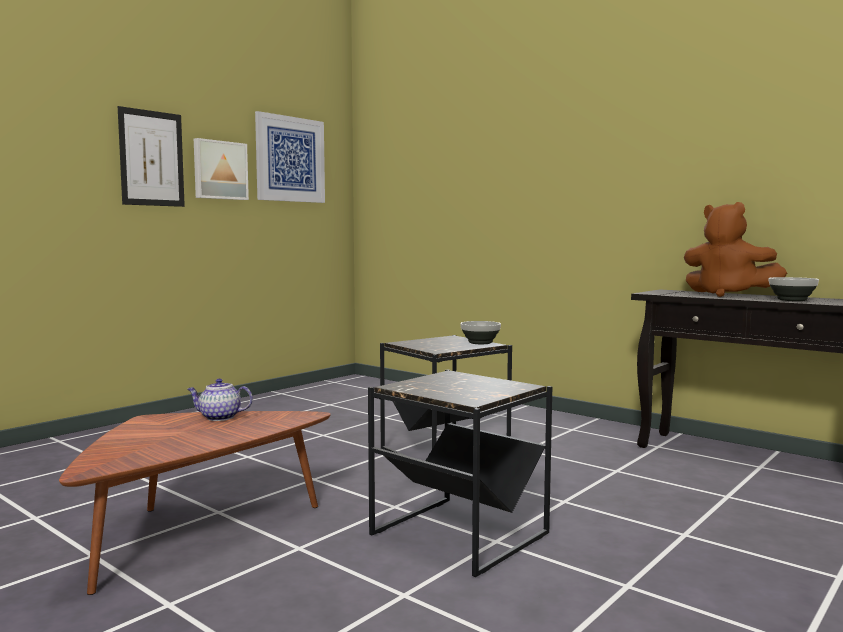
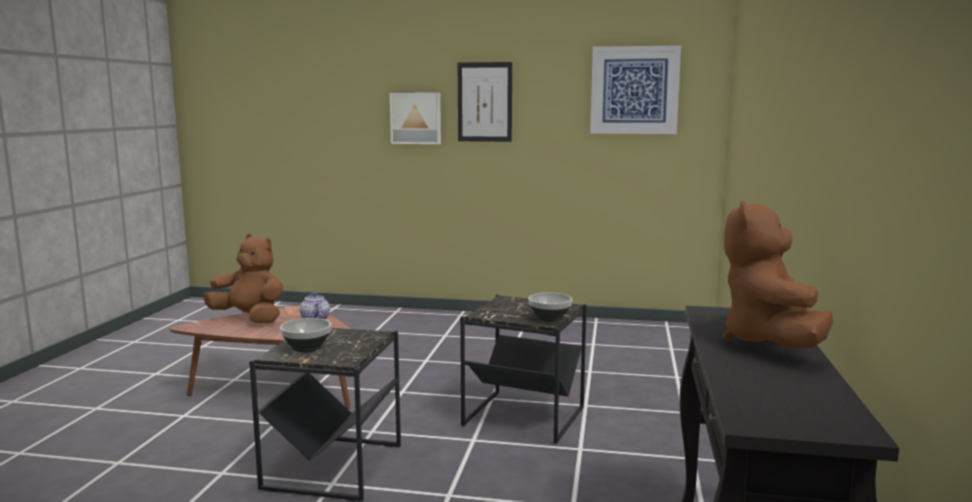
camera: 60 degrees right, 5 degrees up
(137, 440) = (250, 319): none -> brown plush toy
(219, 170) = (549, 107): picture -> picture (416, 118)
(791, 300) = (753, 376): bowl -> bowl (307, 348)

